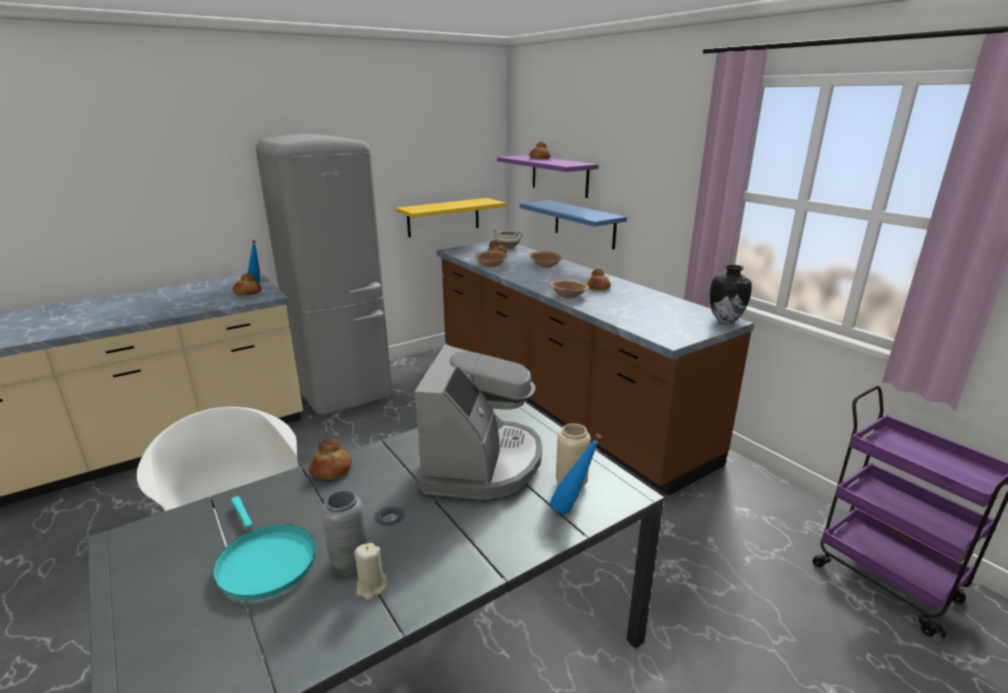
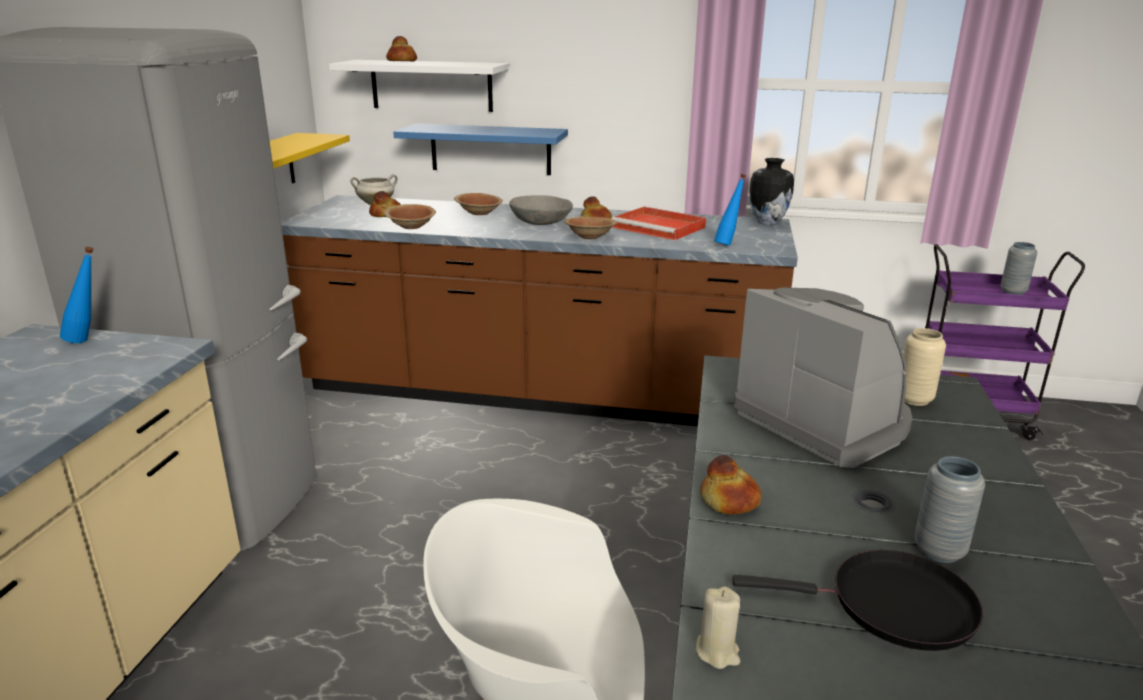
camera: 45 degrees left, 0 degrees up
(247, 293) = (111, 356): bread -> none
(264, 561) = (892, 606): turquoise frying pan -> black frying pan
(371, 587) = (1000, 554): beige candle -> beige candle (717, 652)
(559, 176) = (431, 85): purple shelf -> white shelf
(565, 279) = (540, 222): none -> grey bowl
(572, 509) = (958, 415): blue bottle -> blue bottle (727, 244)
(630, 302) = (660, 227): none -> red tray
(951, 466) = (1013, 292): none -> grey vase

